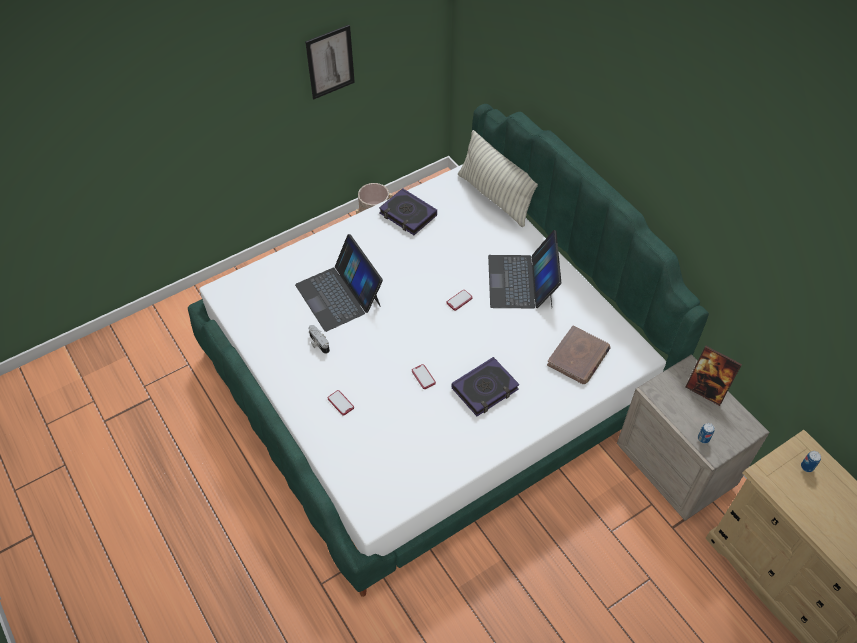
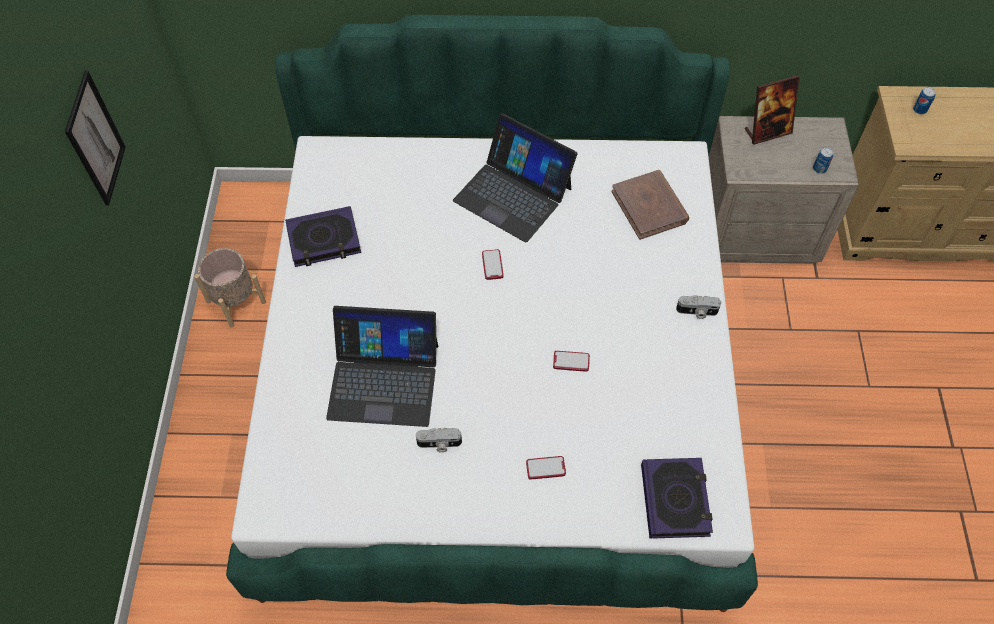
camera: 55 degrees left, 5 degrees up
(485, 389) = (630, 312): book -> book (675, 500)
(495, 197) = (375, 145): pillow -> none
(517, 426) = (697, 312): none -> camera

